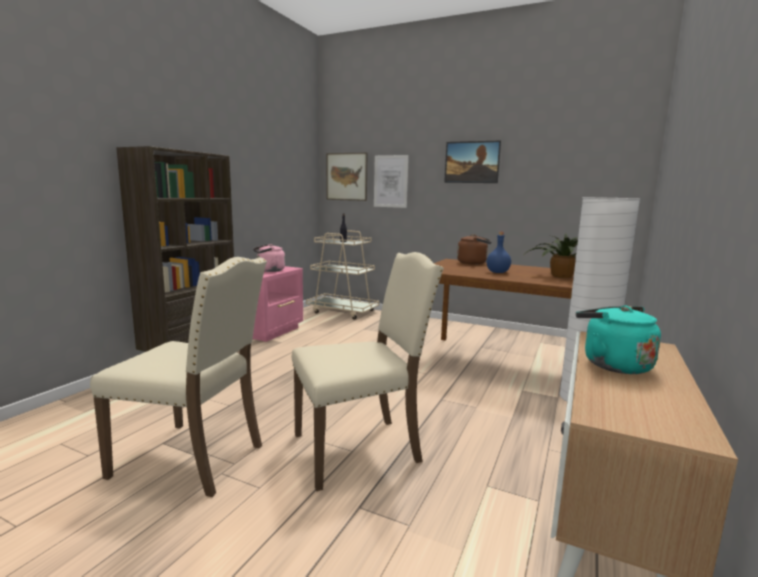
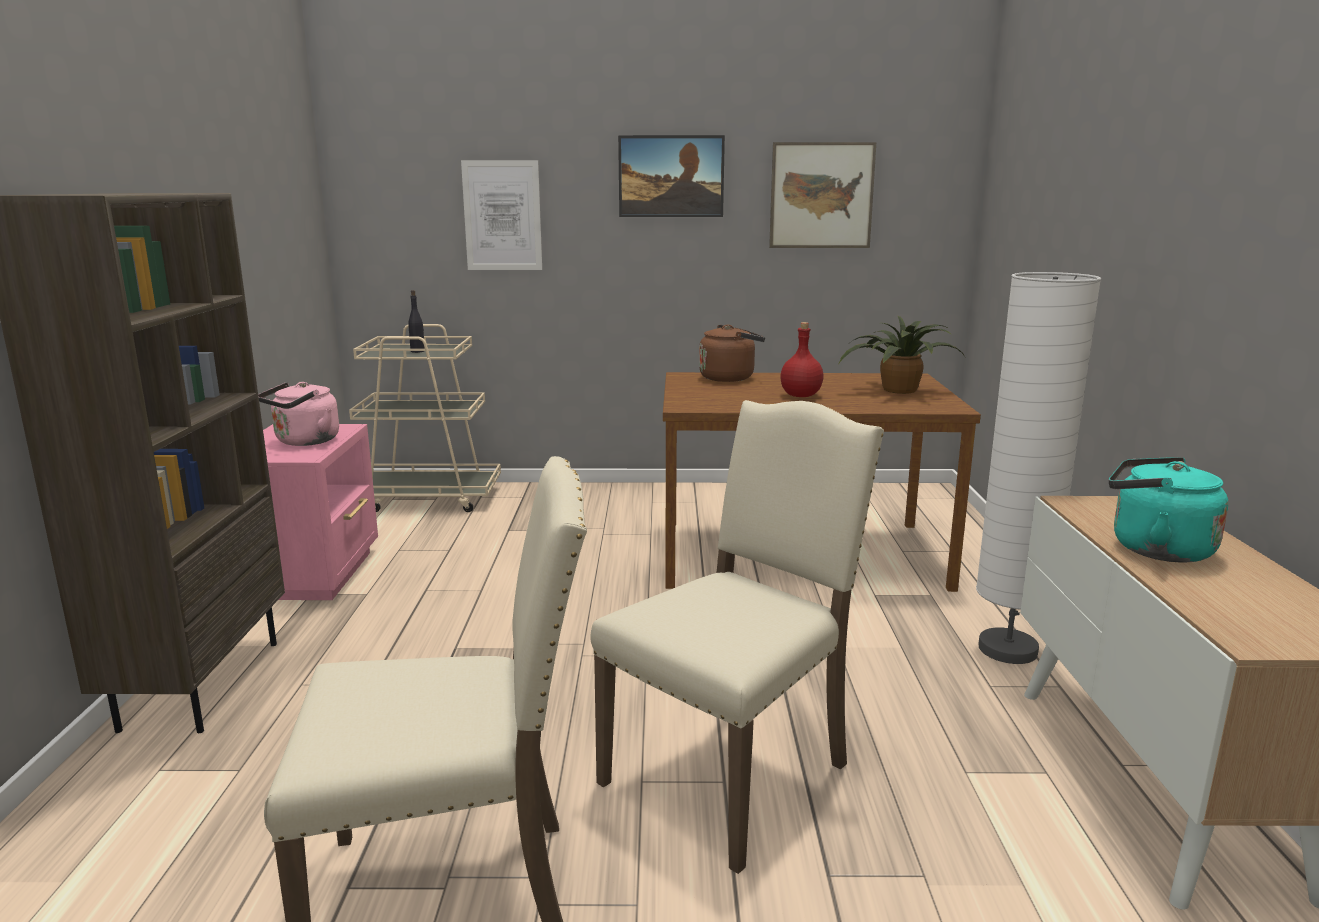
camera: 25 degrees left, 5 degrees up
(346, 176) = (396, 206): picture -> picture (821, 195)
(498, 272) = (801, 396): blue bottle -> red bottle

